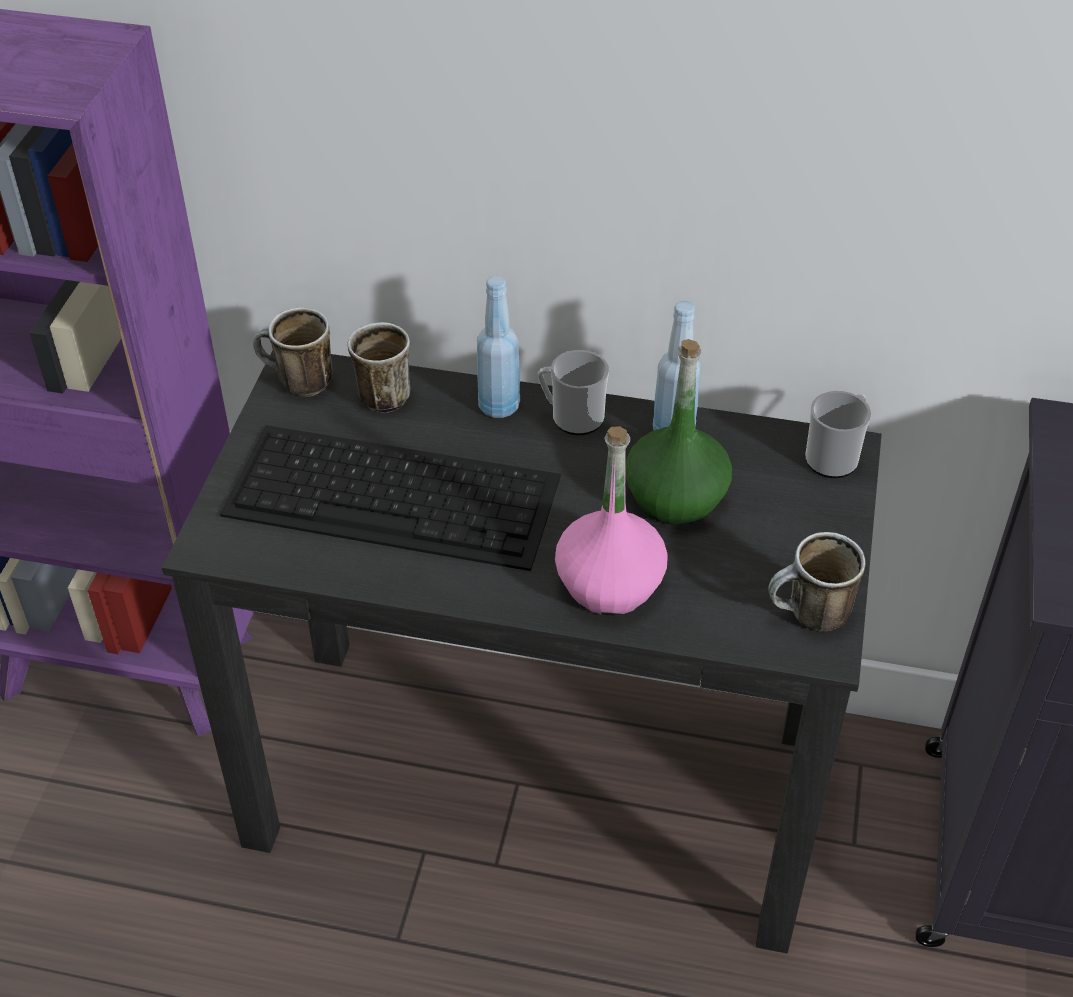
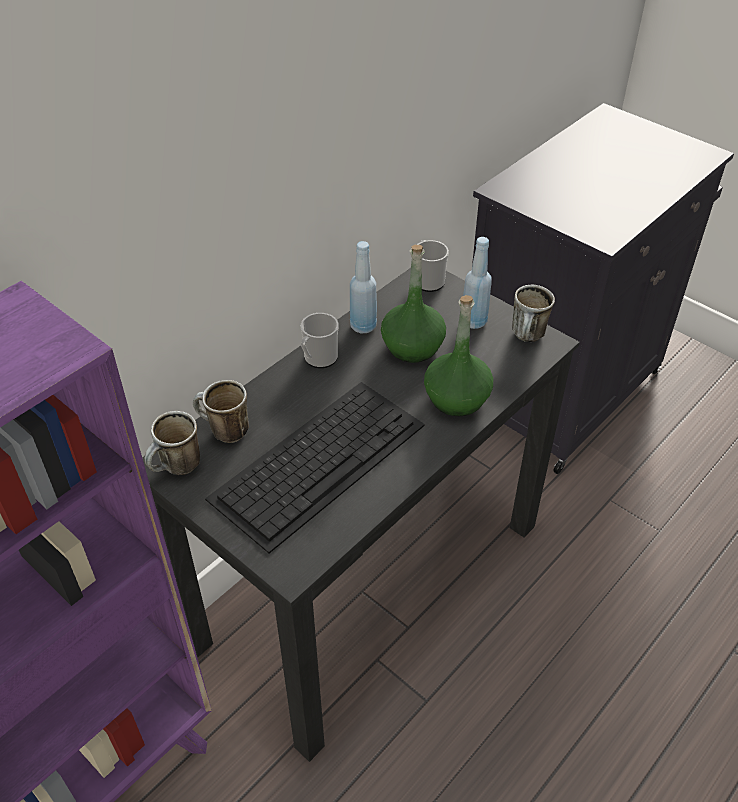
camera: 60 degrees left, 0 degrees up
(499, 406) = (282, 385): blue bottle -> blue bottle (473, 321)
(609, 584) = (456, 398): pink bottle -> green bottle

